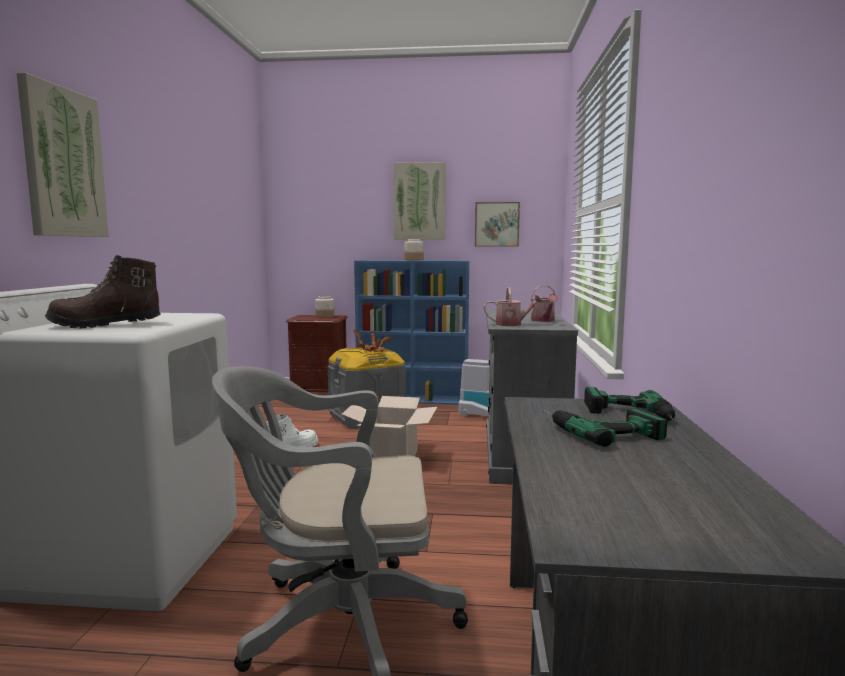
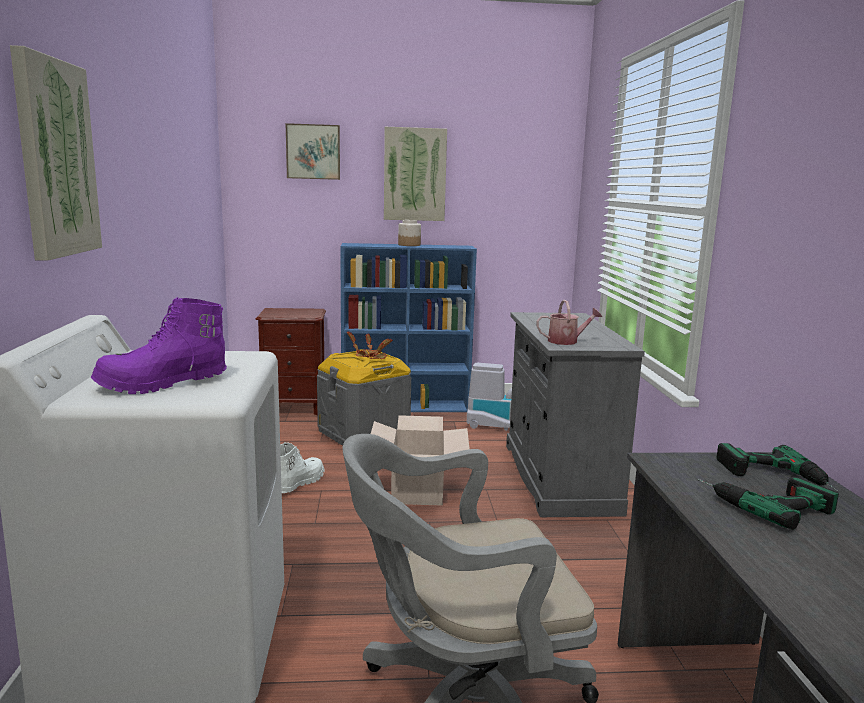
camera: 10 degrees left, 5 degrees up
(105, 325) = (163, 384): brown boot -> purple boot
(325, 316) = (300, 311): jar -> none
(496, 224) = (503, 204): picture -> picture (313, 152)
(544, 320) = (594, 333): watering can -> none

